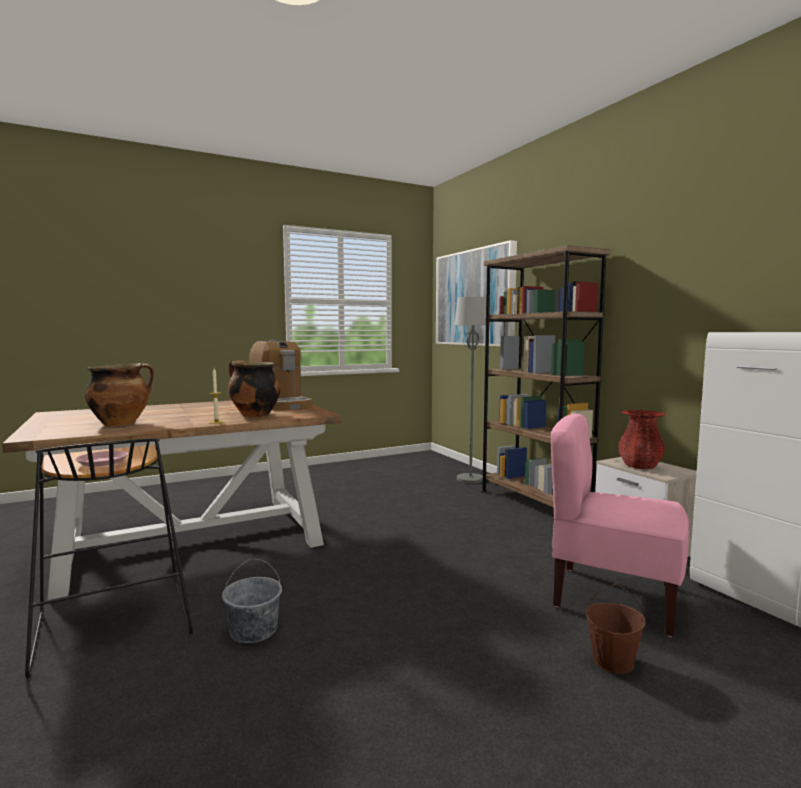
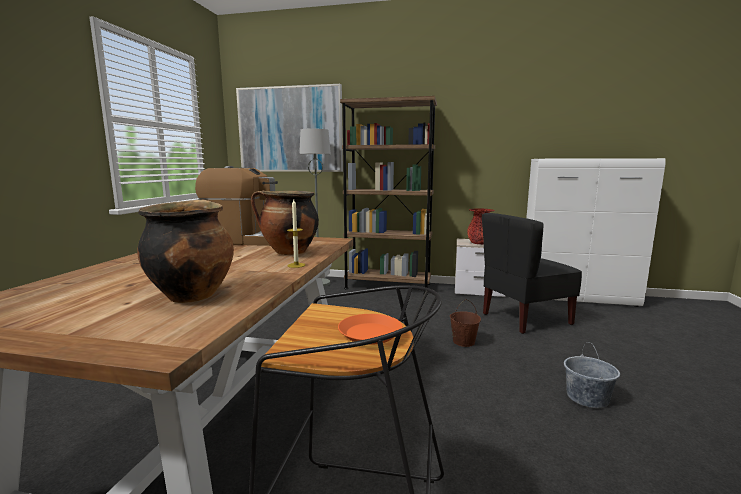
camera: 50 degrees left, 5 degrees up
(103, 462) = (370, 333): pink plate -> orange plate
(253, 630) = (458, 444): grey bucket -> grey bucket (587, 398)
(613, 597) = (525, 319): pink chair -> black chair
(613, 661) = (585, 344): brown bucket -> brown bucket (463, 342)

